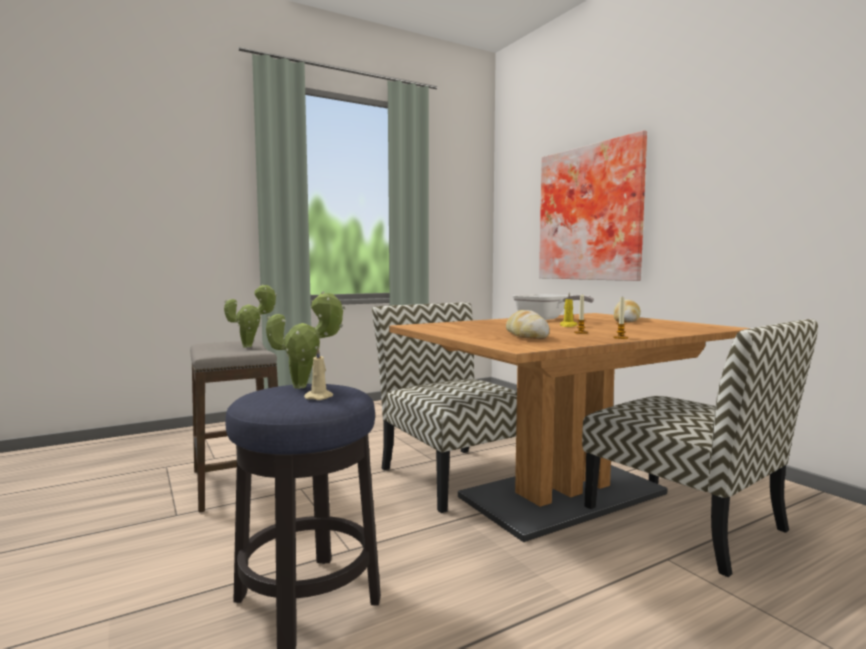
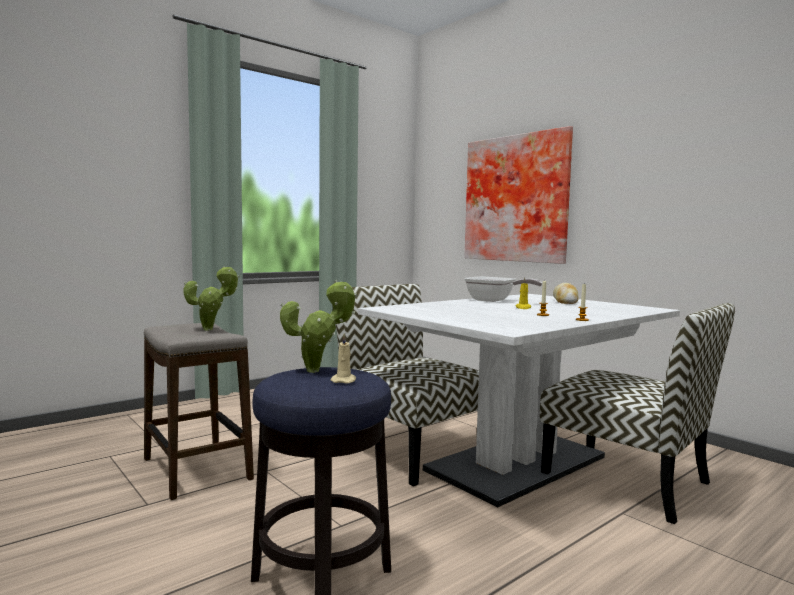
camera: 10 degrees left, 0 degrees up
(526, 336) = (499, 318): bread -> none
(563, 495) = (516, 463): brown dining table -> white dining table

